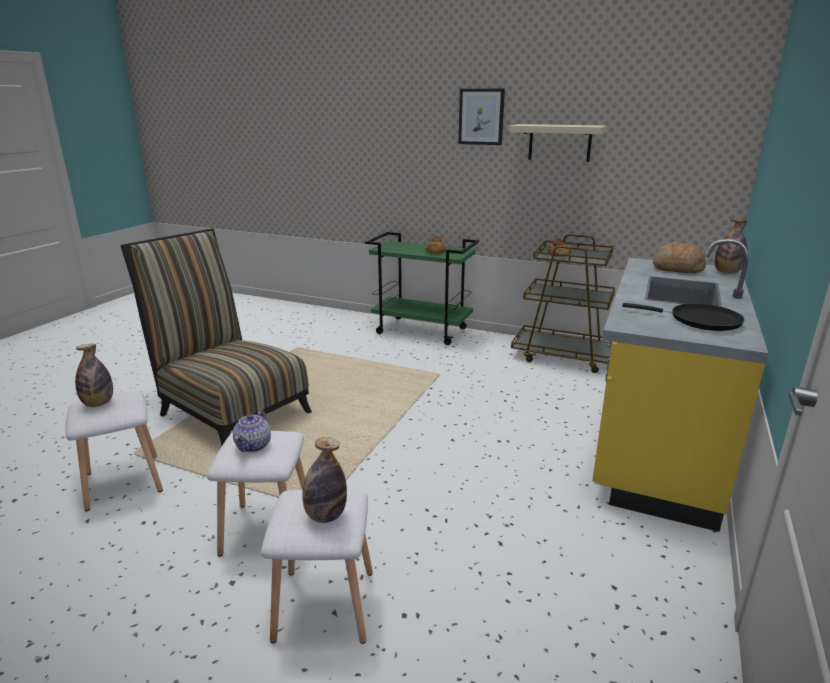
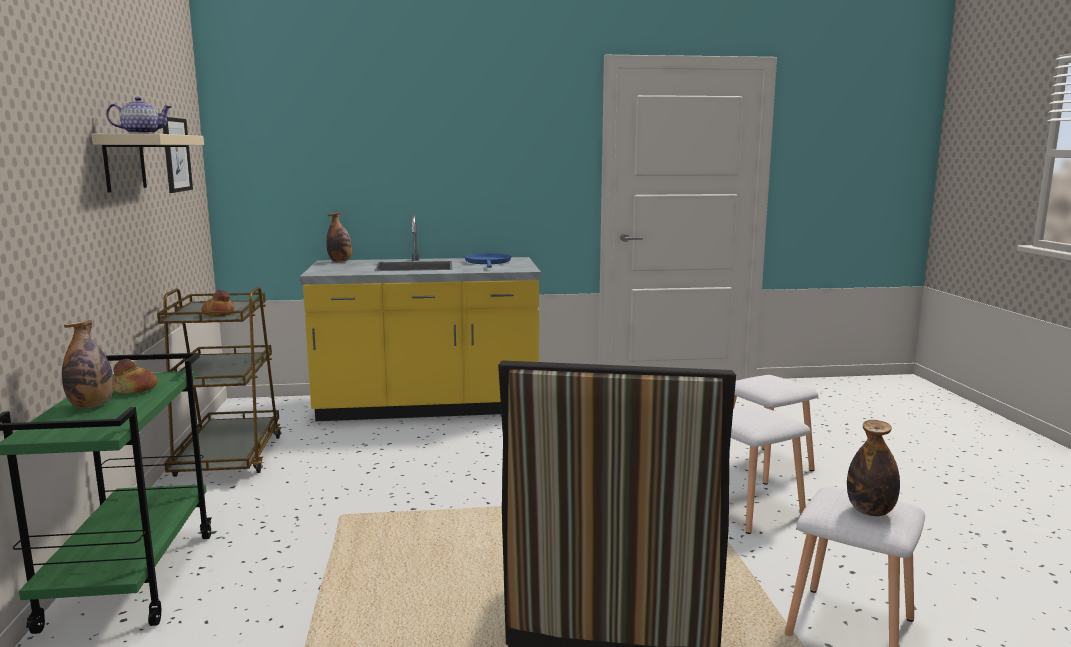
camera: 120 degrees left, 10 degrees down
(254, 445) = (757, 415): teapot -> teapot (141, 133)
(325, 516) = (768, 379): bottle -> bottle (91, 406)
(481, 117) = (56, 119): picture -> picture (176, 154)
(677, 269) = (338, 267): bread -> none
(699, 320) = (488, 262): black frying pan -> blue frying pan

